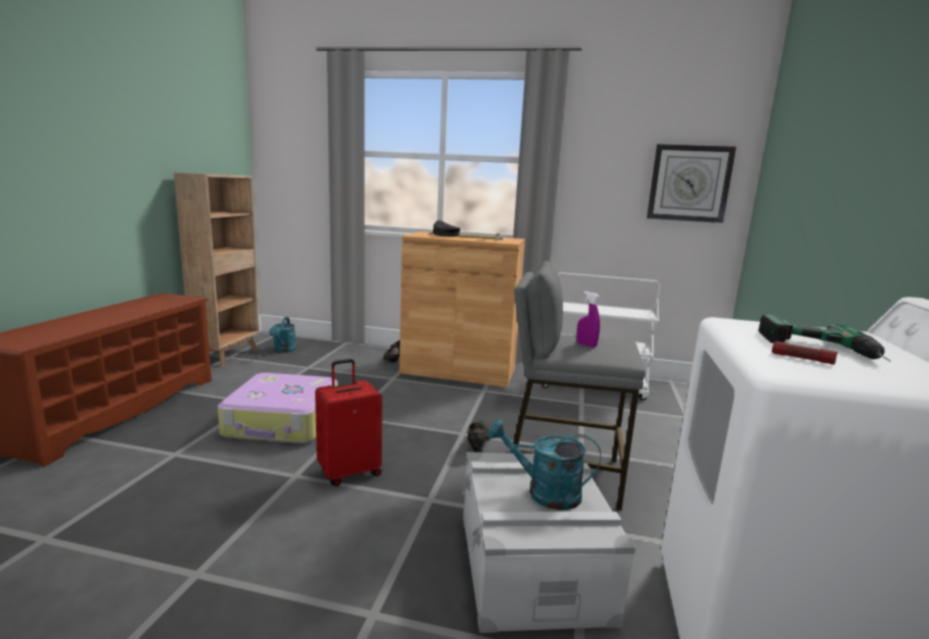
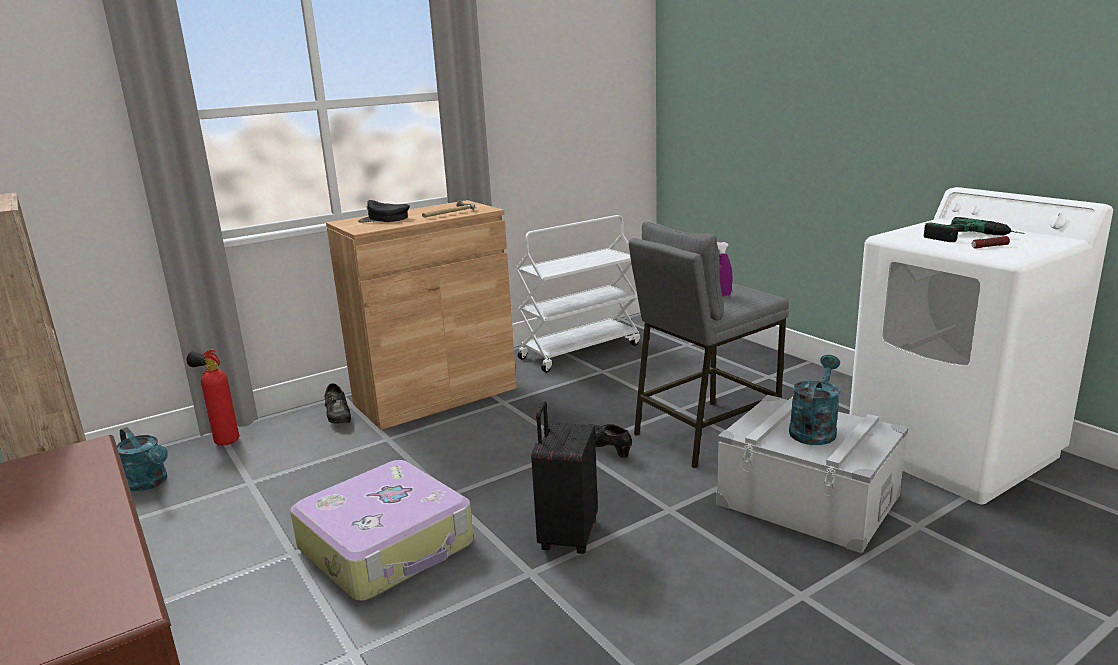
camera: 45 degrees left, 5 degrees up
(338, 347) = (223, 441): none -> fire extinguisher
(349, 472) = (566, 536): red suitcase -> black suitcase
(544, 493) = (814, 429): turquoise watering can -> turquoise watering can turned 150 degrees clockwise
(689, 183) = (604, 101): wall clock -> none

